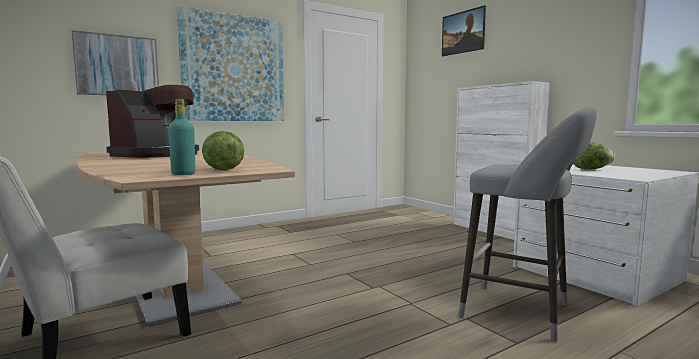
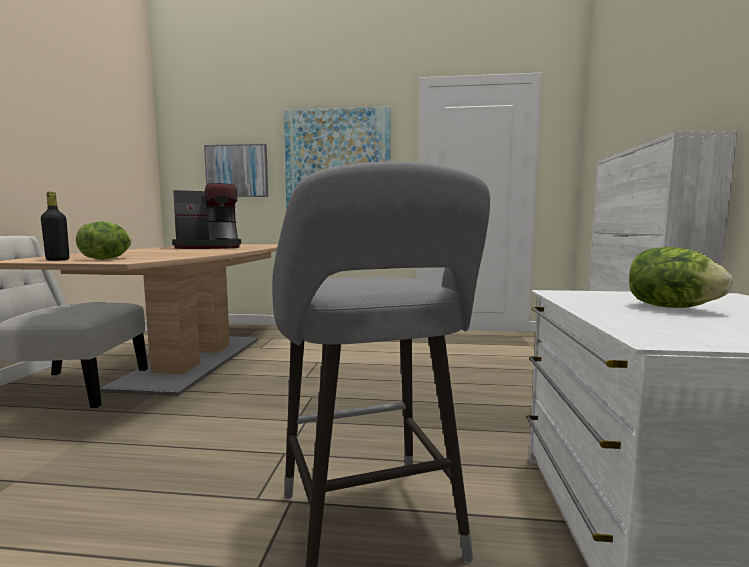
camera: 40 degrees right, 0 degrees up
(183, 174) = (57, 260): turquoise bottle -> black bottle
(462, 42) = (635, 88): picture -> none

